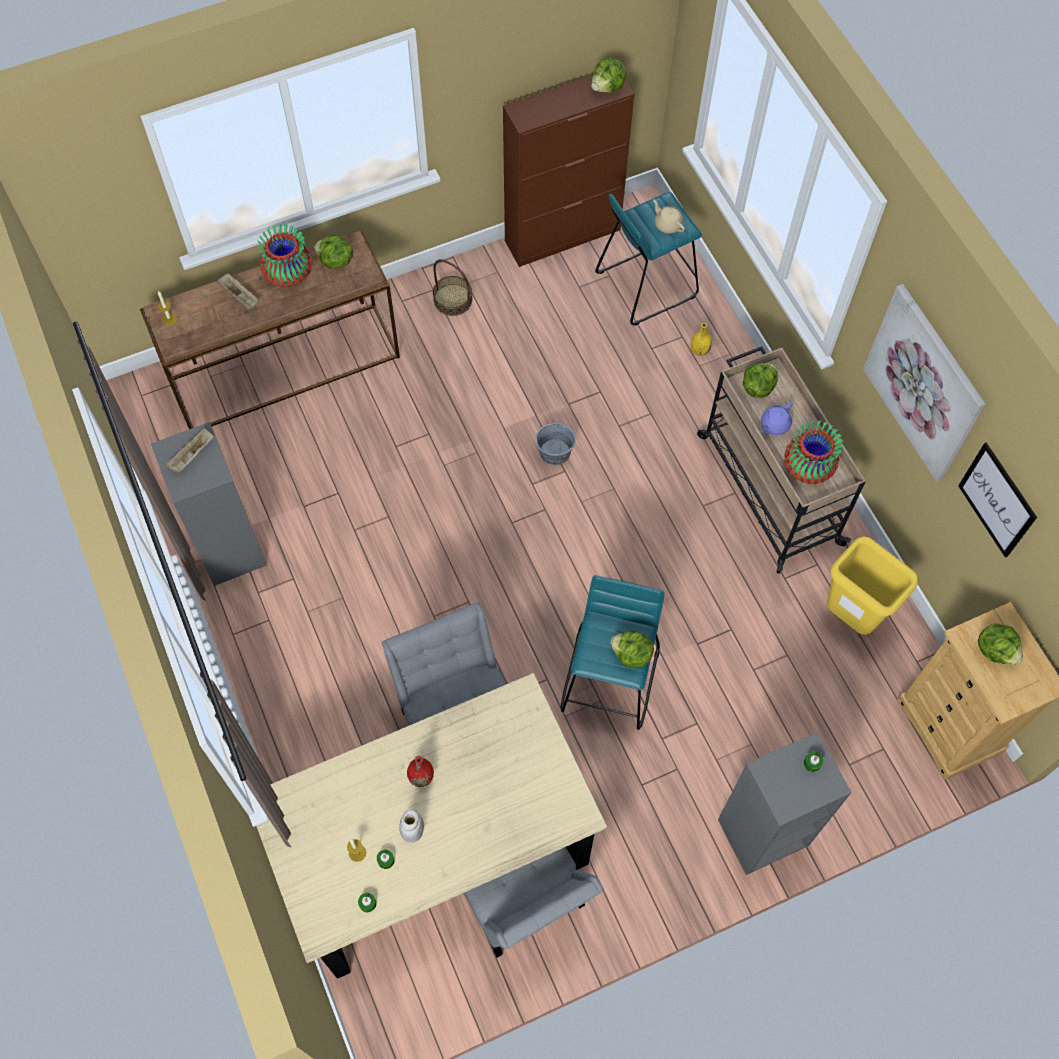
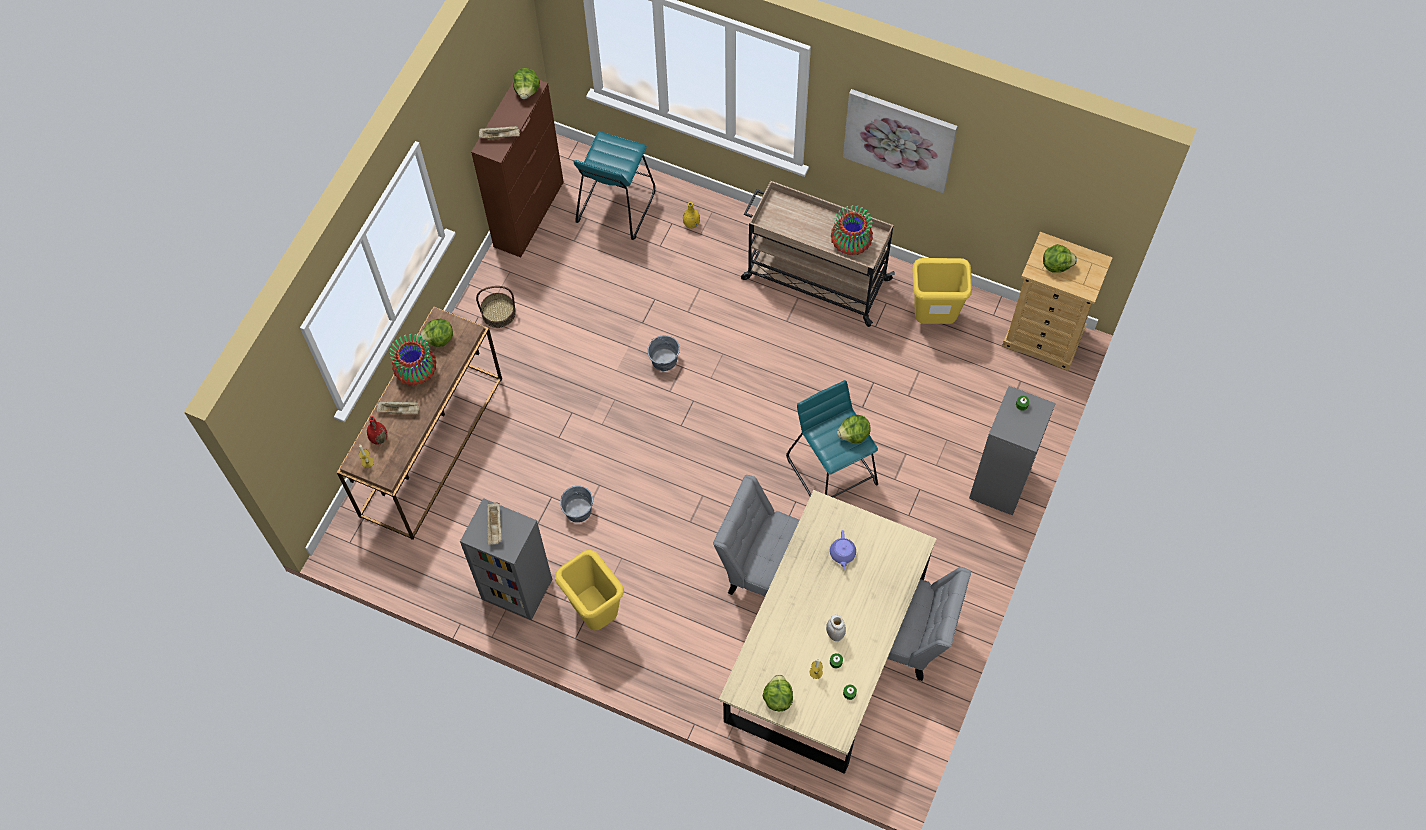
camera: 40 degrees left, 0 degrees up
(271, 628) = (596, 614): none -> yellow trash can
(348, 523) = (578, 510): none -> grey bucket
(421, 777) = (809, 601): red vase -> red vase (379, 438)
(542, 110) = (500, 136): none -> beige tray
(667, 224) = (619, 154): beige teapot -> none
(758, 387) = (776, 216): lettuce -> lettuce (777, 698)
(774, 425) = (808, 232): purple teapot -> purple teapot (842, 554)
(997, 500) = (996, 177): picture -> none

